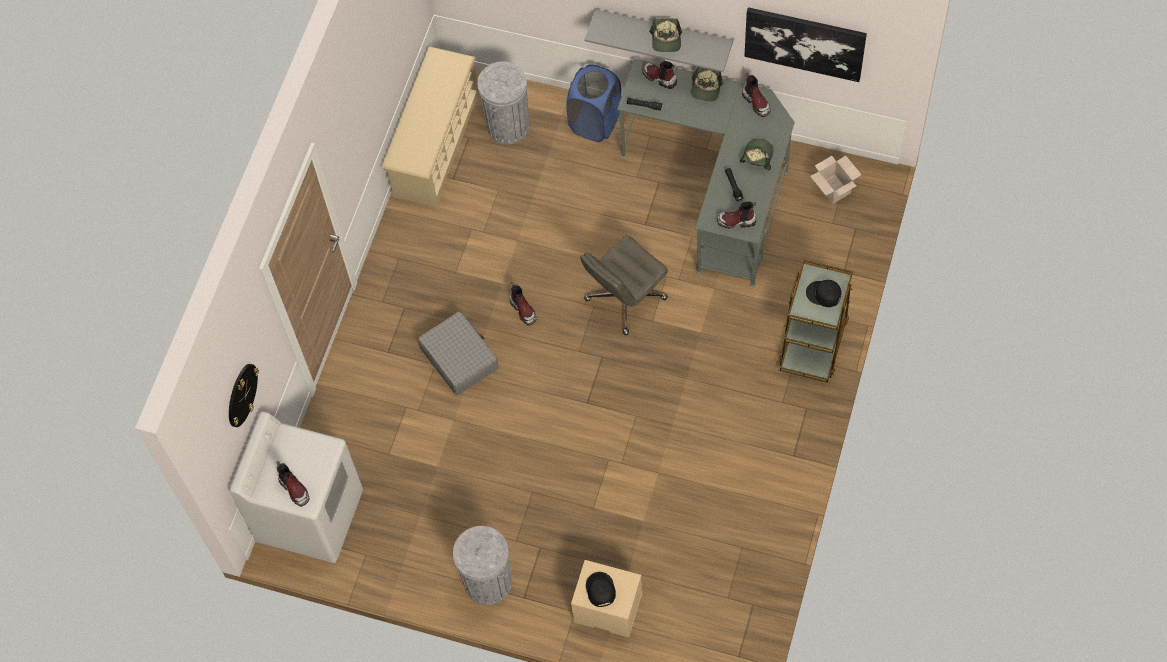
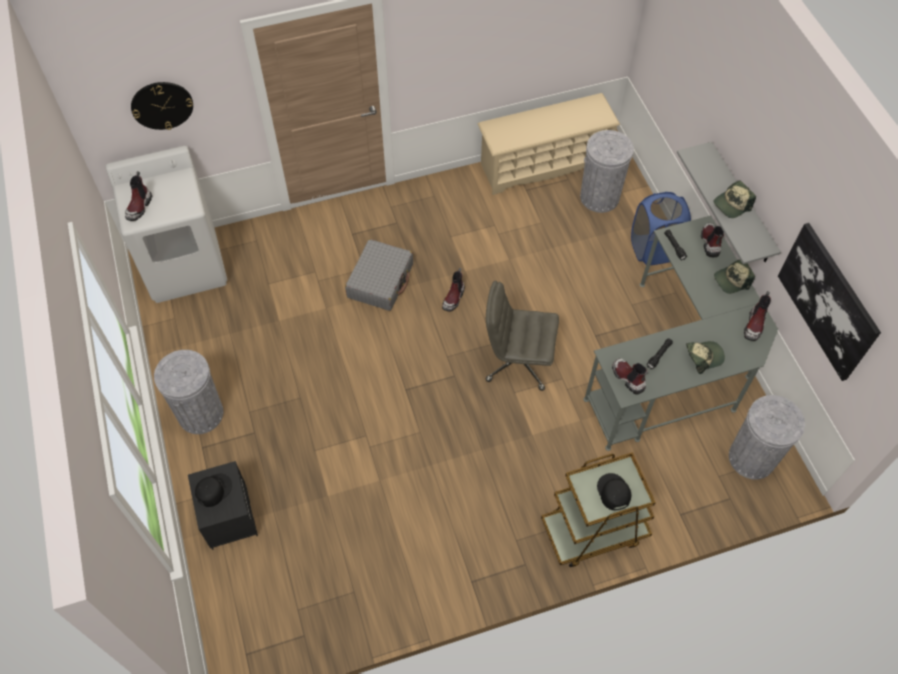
camera: 50 degrees right, 5 degrees down
(607, 609) = (228, 516): beige nightstand -> black nightstand
(834, 189) = (751, 458): cardboard box -> grey trash can

